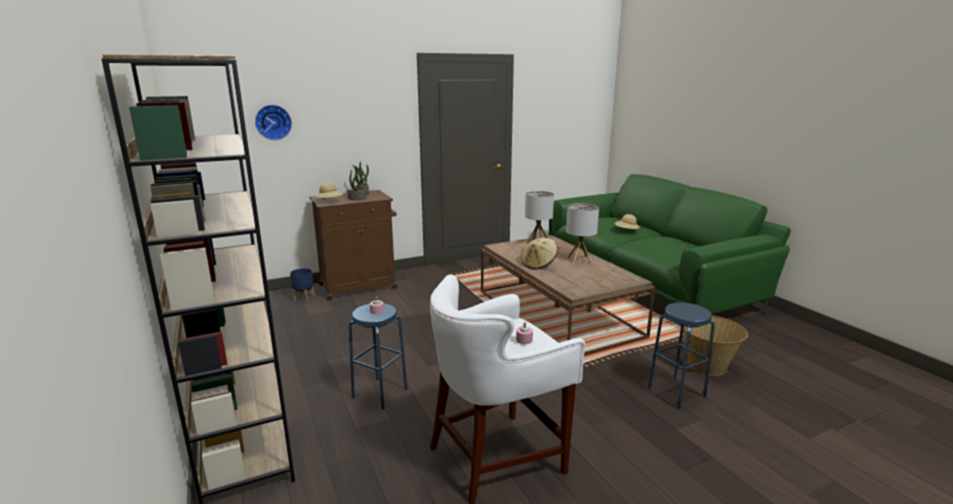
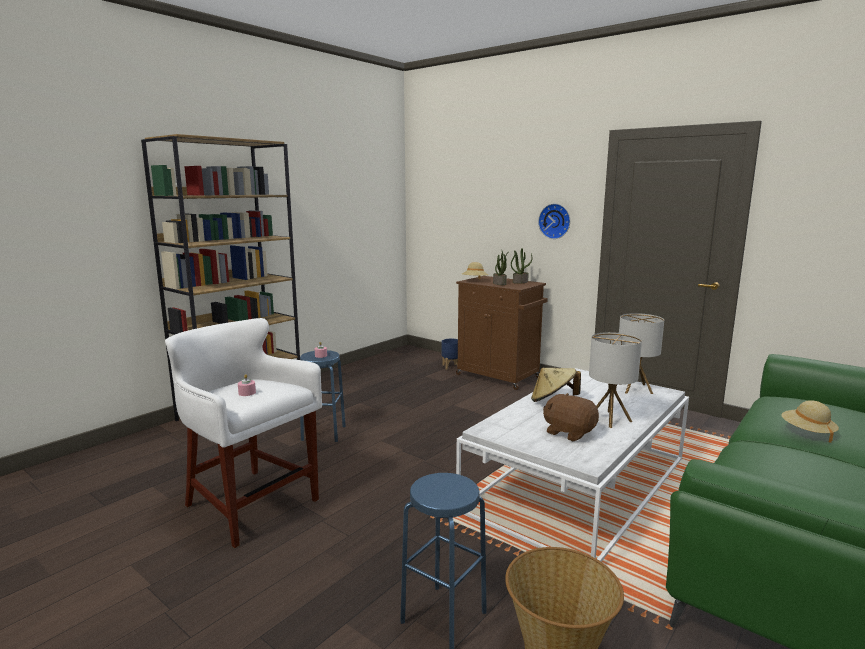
camera: 65 degrees right, 5 degrees down
(273, 122) = (468, 203): wall clock -> wall clock (555, 221)
(557, 313) = (578, 484): brown coffee table -> white coffee table
(592, 273) = (569, 432): none -> brown plush toy

